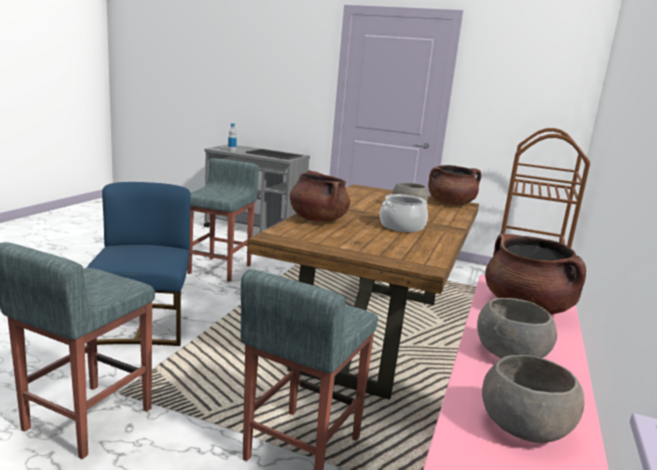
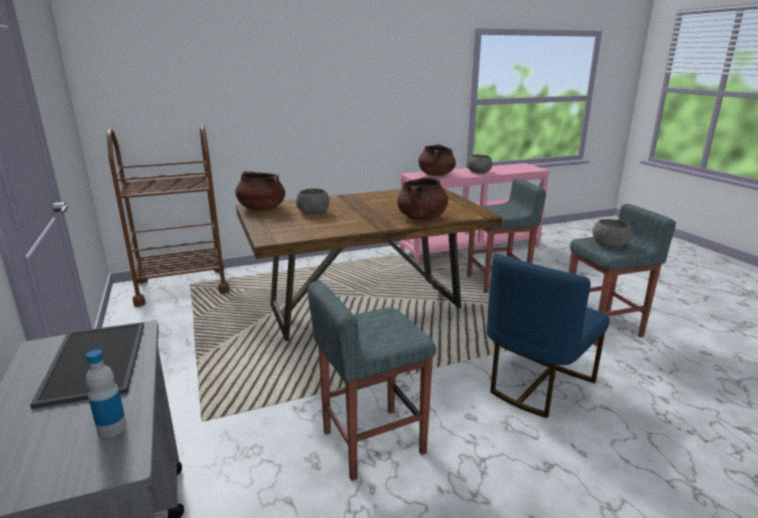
camera: 130 degrees left, 5 degrees up
(402, 227) = (376, 203): cooking pot -> none
(524, 425) = (510, 168): grey bowl -> grey bowl (609, 245)

